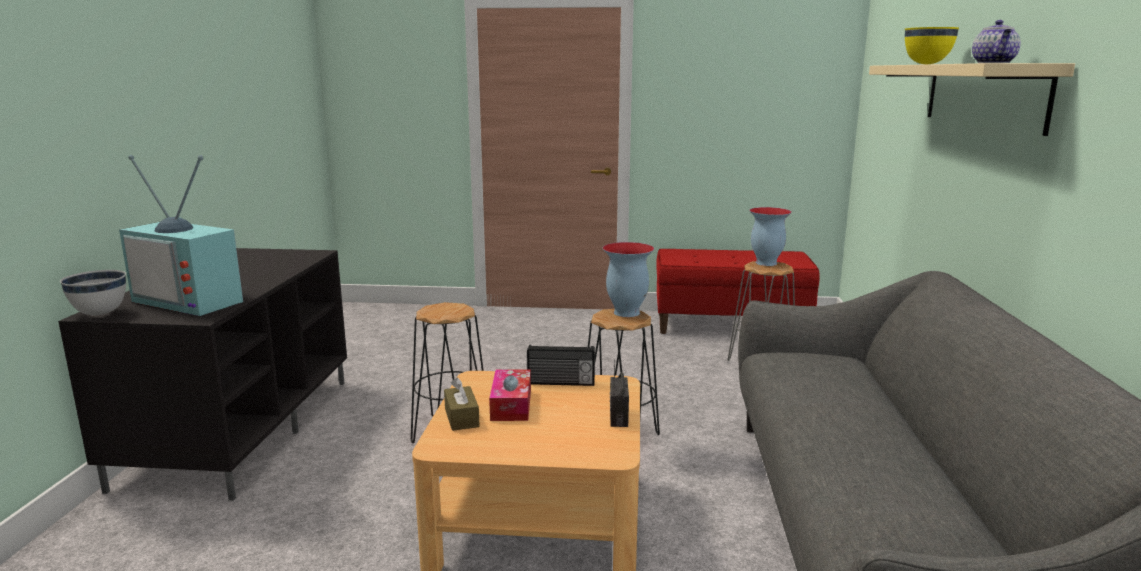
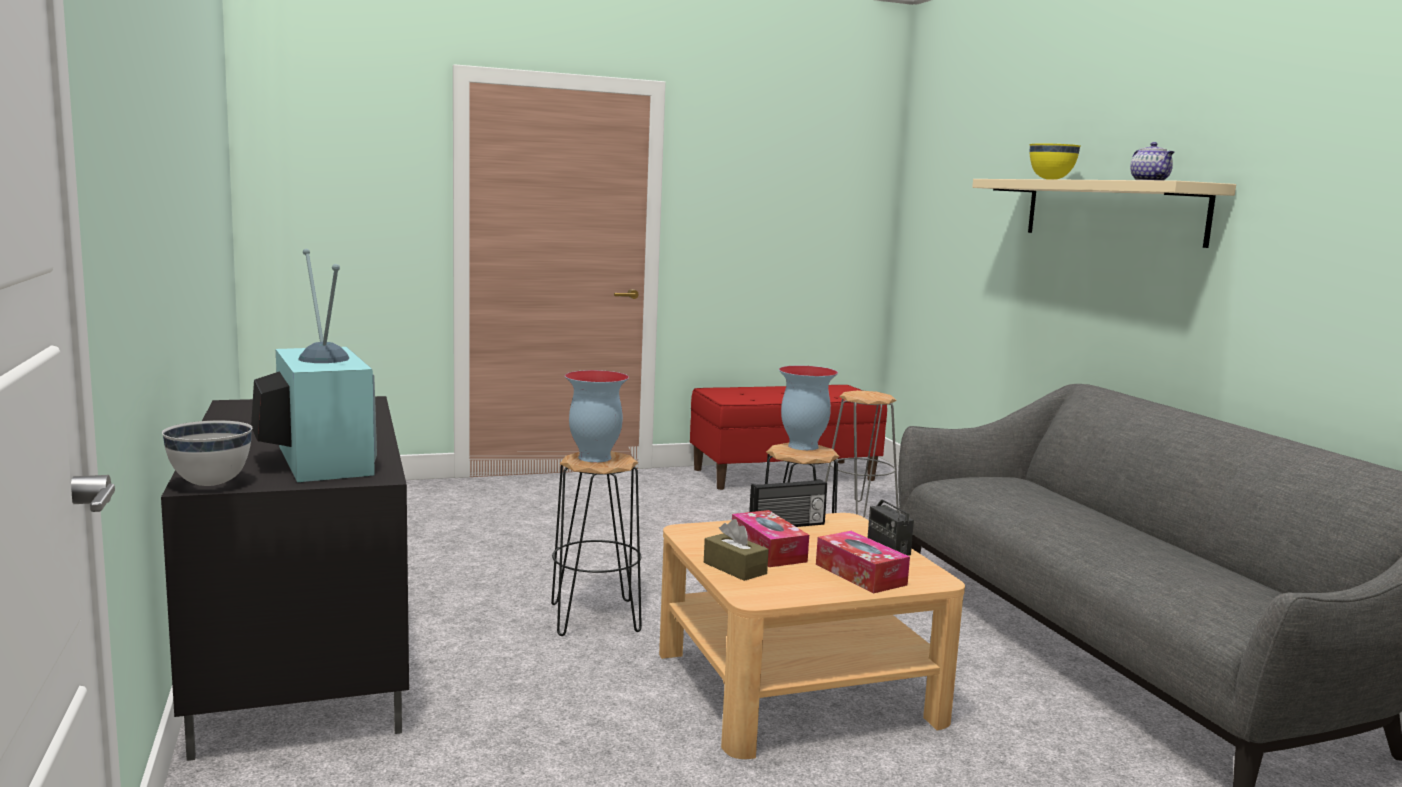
camera: 25 degrees left, 5 degrees down
(193, 300) = (316, 460): television -> television turned 120 degrees counterclockwise
(555, 439) = (860, 574): none -> tissue box
(766, 263) = (861, 393): vase -> vase (594, 458)

